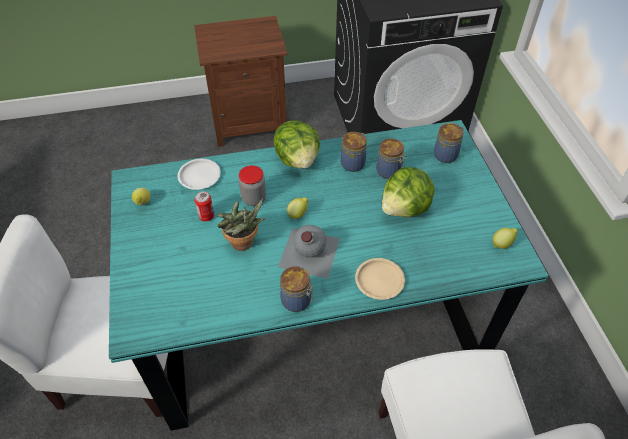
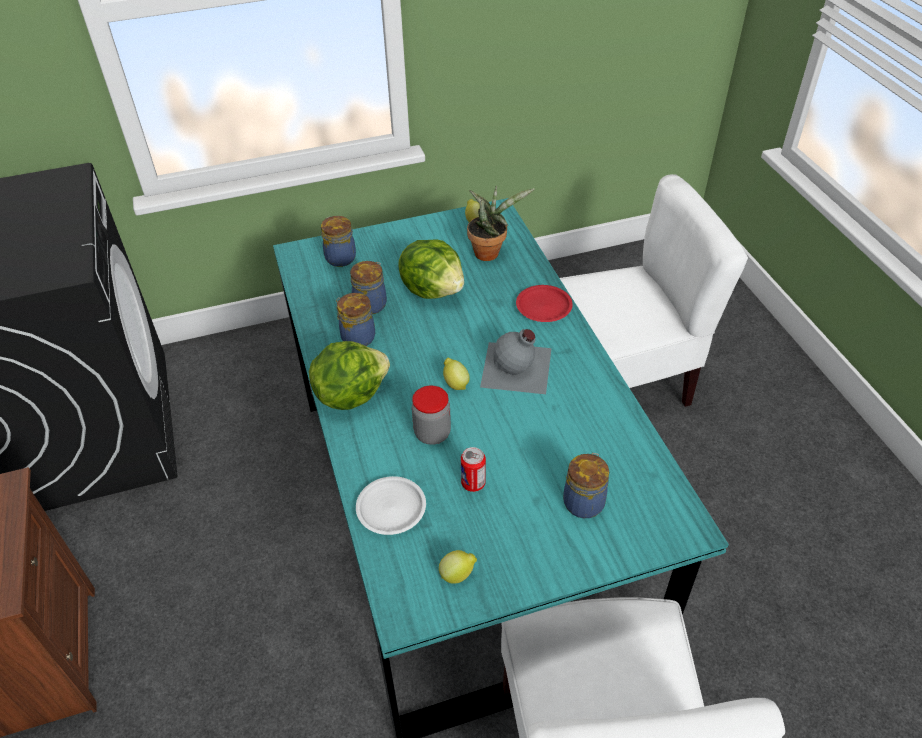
camera: 95 degrees left, 5 degrees down
(243, 245) = (517, 432): potted plant -> potted plant (490, 252)
(297, 301) = (590, 371): jar -> jar (584, 501)
(379, 280) = (543, 307): beige plate -> red plate

